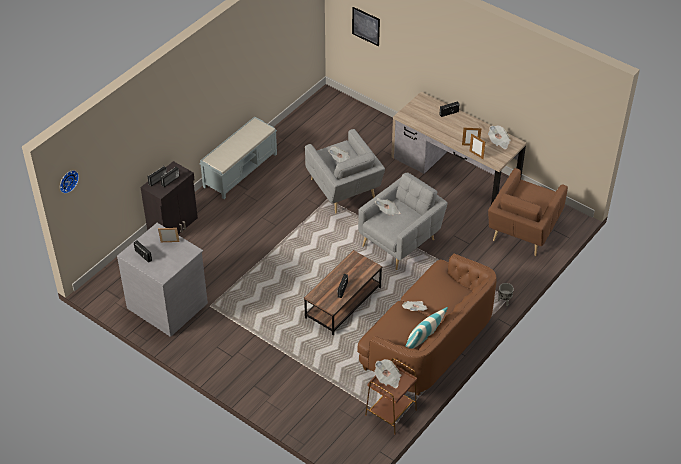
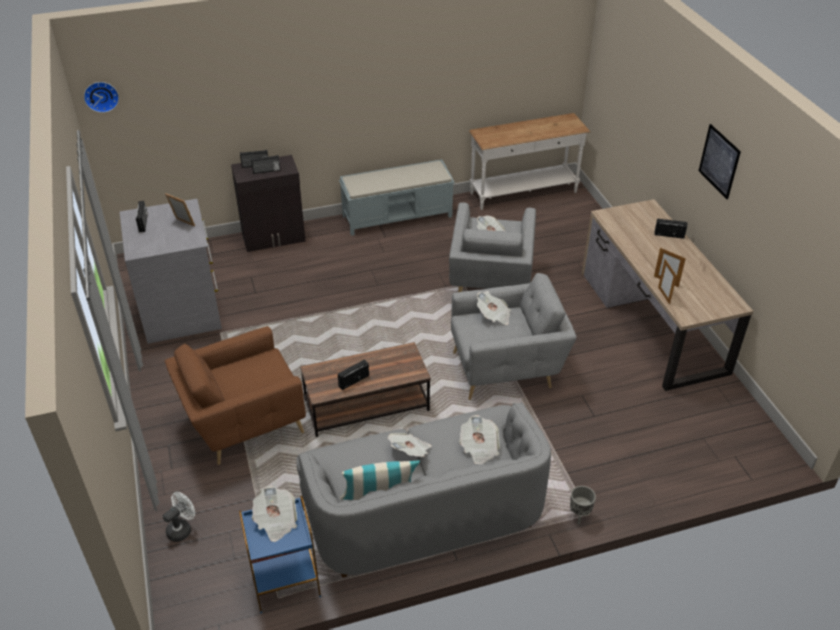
camera: 35 degrees right, 5 degrees down
(307, 114) = (524, 193): none -> white console table
(311, 421) = (182, 529): none -> white fan
(366, 26) = (619, 91): picture -> picture (719, 161)
(390, 413) = (284, 578): brown side table -> blue side table
(428, 342) = (423, 512): brown sofa -> grey sofa
(498, 142) = (711, 294): newspaper -> newspaper (479, 448)
(523, 232) = (684, 437): brown armchair -> brown armchair (243, 425)

